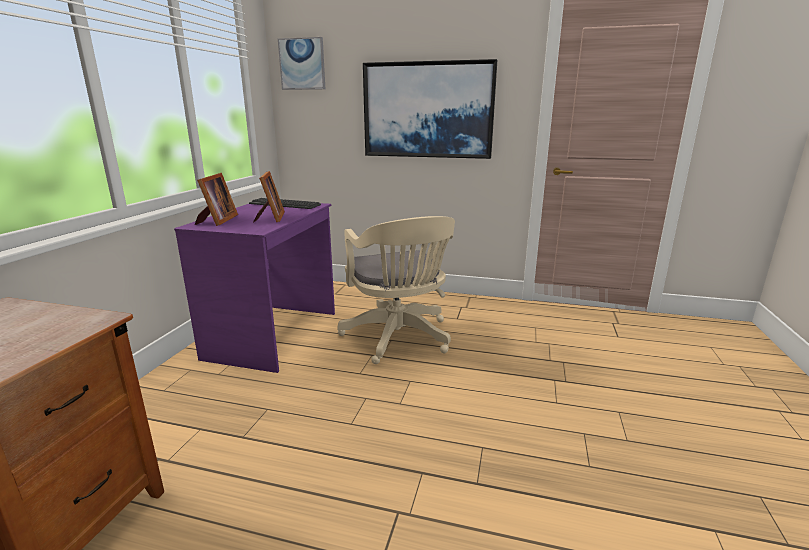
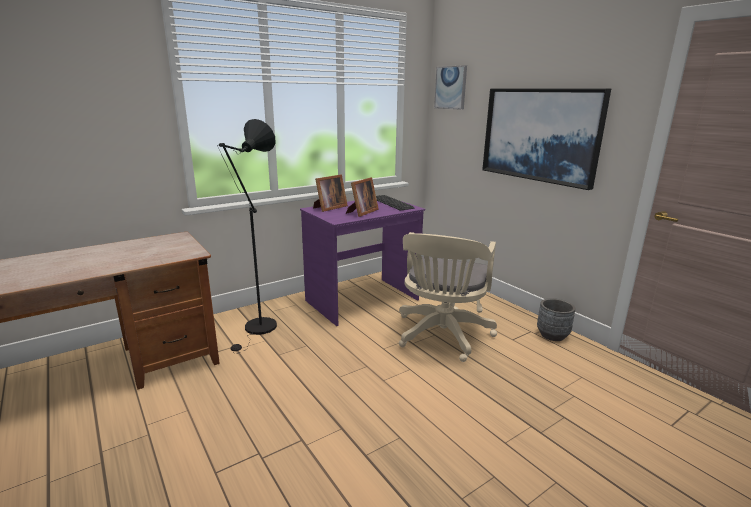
camera: 40 degrees right, 0 degrees up
(172, 421) = (258, 330): none -> black floor lamp
(479, 304) = (552, 335): none -> grey planter

